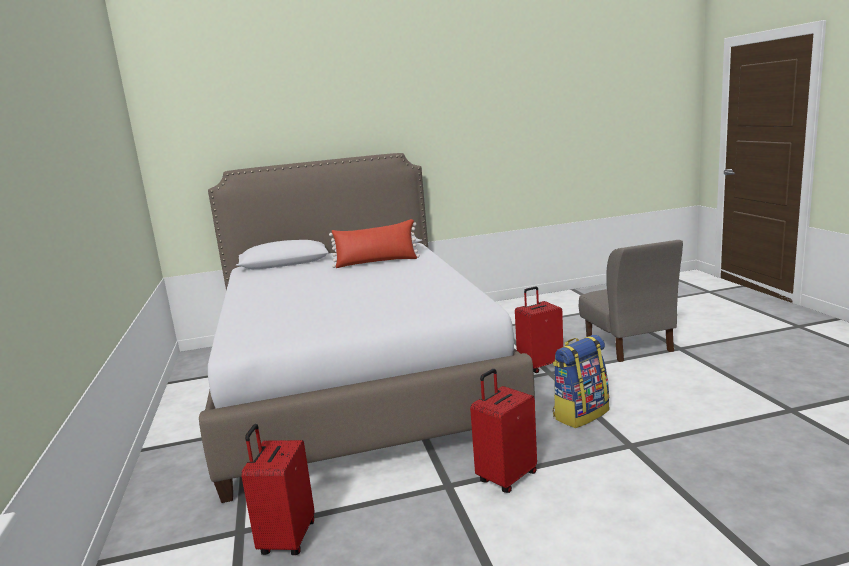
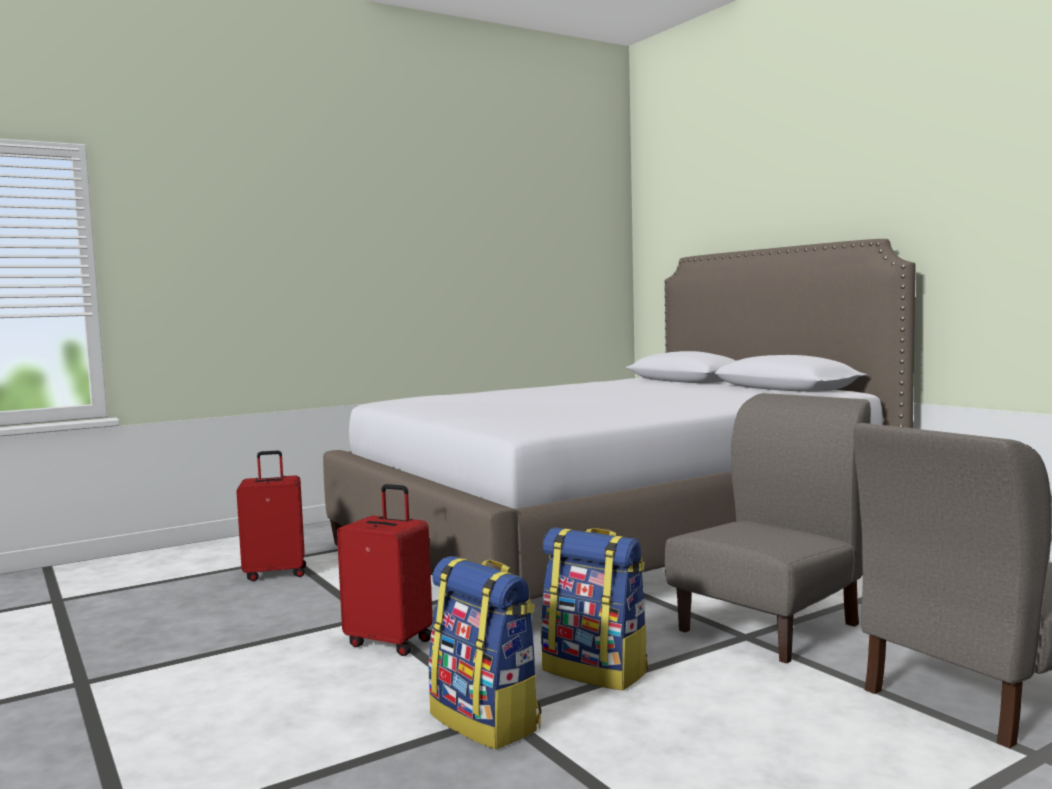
camera: 70 degrees right, 10 degrees down
(376, 262) = (716, 393): red pillow -> none
(540, 365) = (771, 627): red suitcase -> grey chair
(638, 450) = (487, 721): none -> backpack

